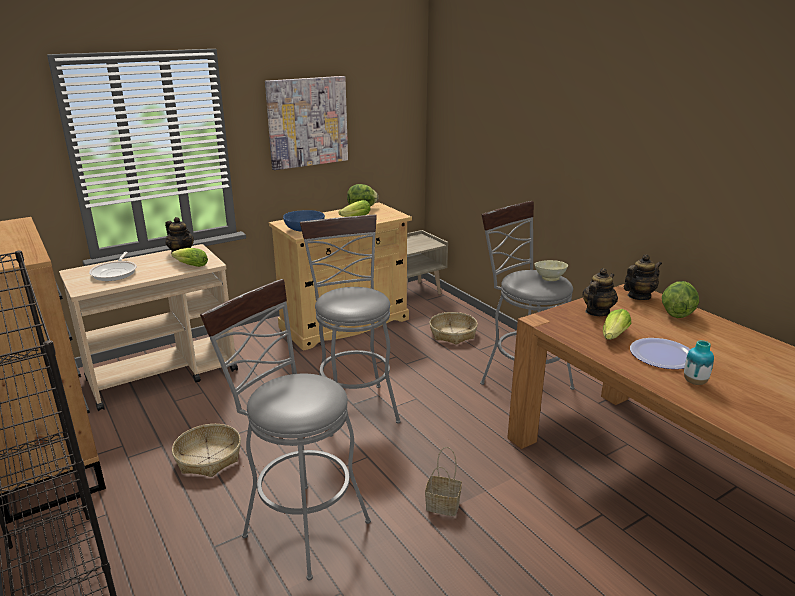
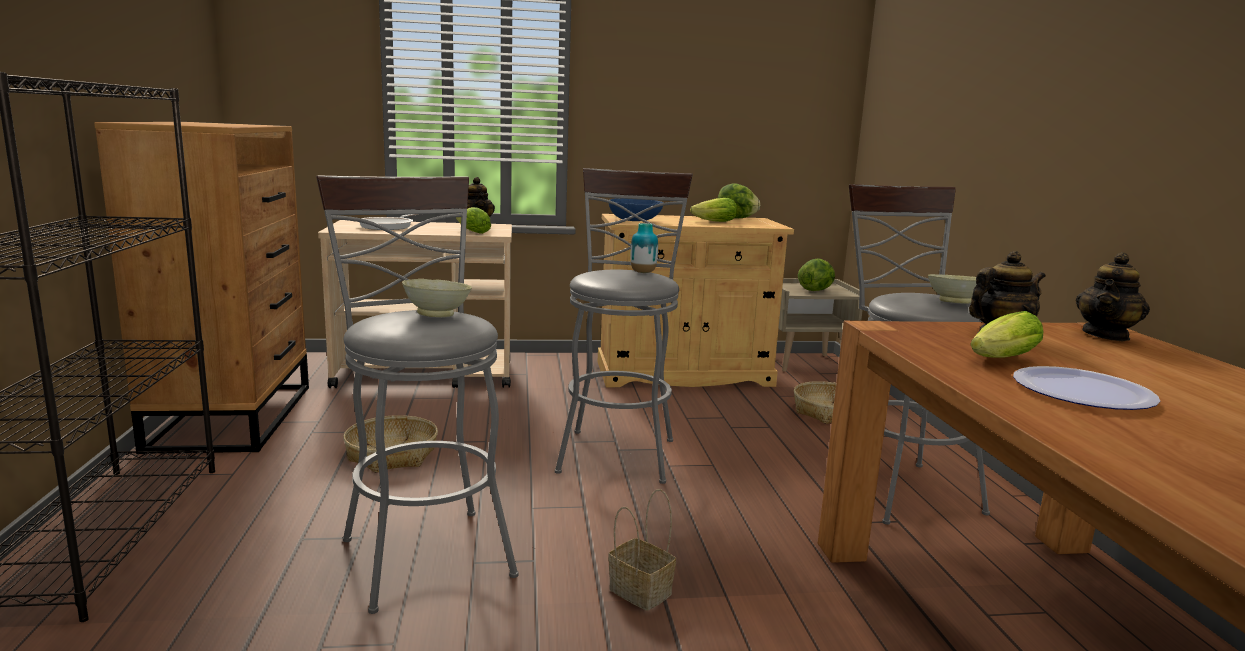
camera: 25 degrees right, 10 degrees down
(300, 384) = (438, 315): none -> beige bowl
(307, 122) = (680, 97): picture -> none
(638, 296) = (1106, 335): teapot -> teapot turned 135 degrees clockwise
(676, 313) = (1170, 361): lettuce -> lettuce (816, 290)
(694, 382) = (1122, 429): vase -> vase (643, 272)

